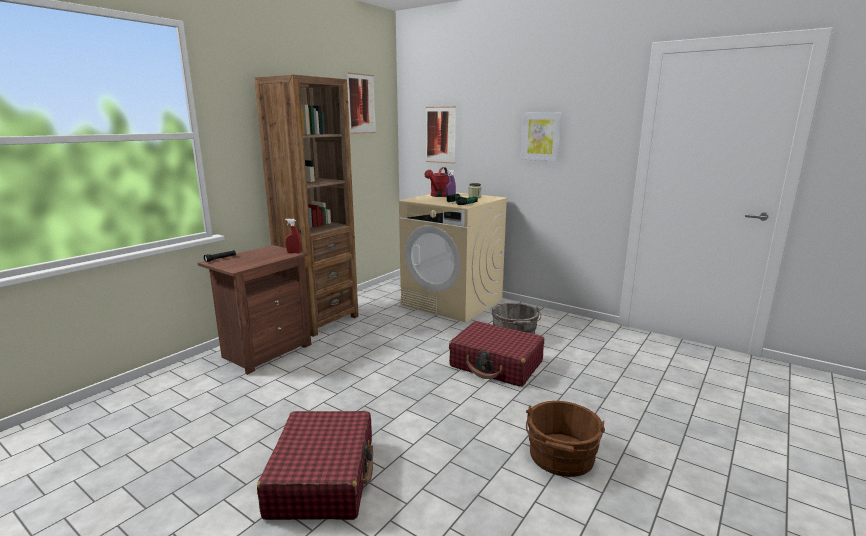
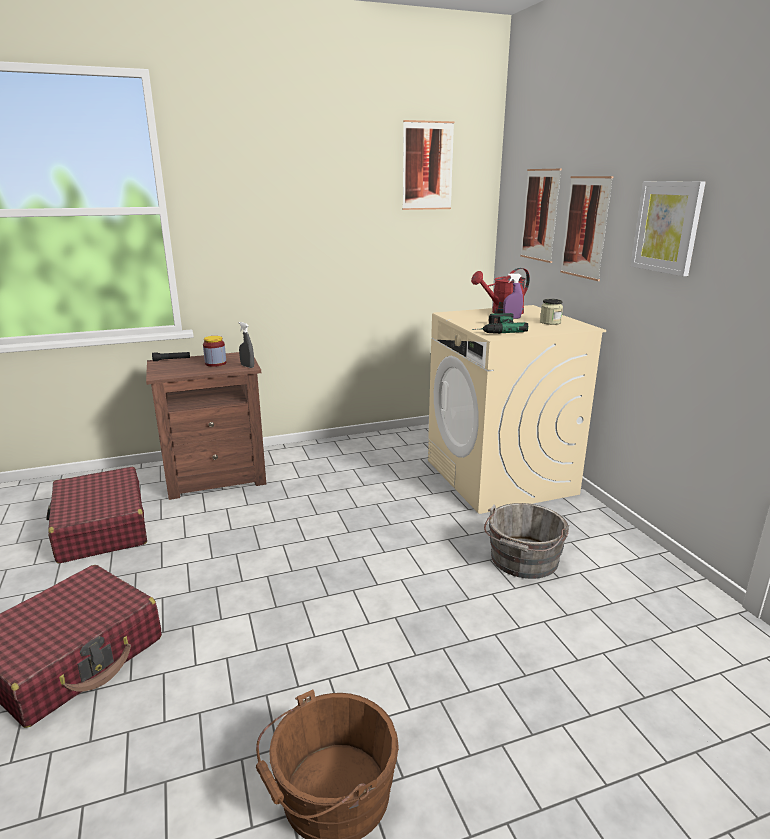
camera: 35 degrees right, 5 degrees up
(264, 255) = (215, 363): none -> jar
(293, 252) = (247, 366): red spray bottle -> grey spray bottle
(319, 320) = (313, 454): brown bookcase -> none
(481, 140) = (585, 227): none -> picture
(496, 364) = (437, 597): red suitcase -> red suitcase (101, 528)

